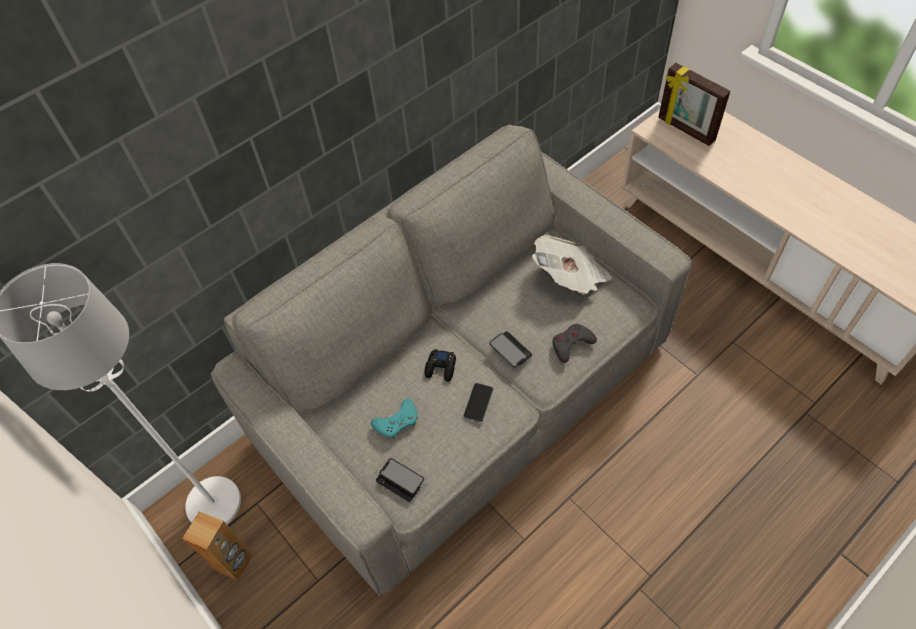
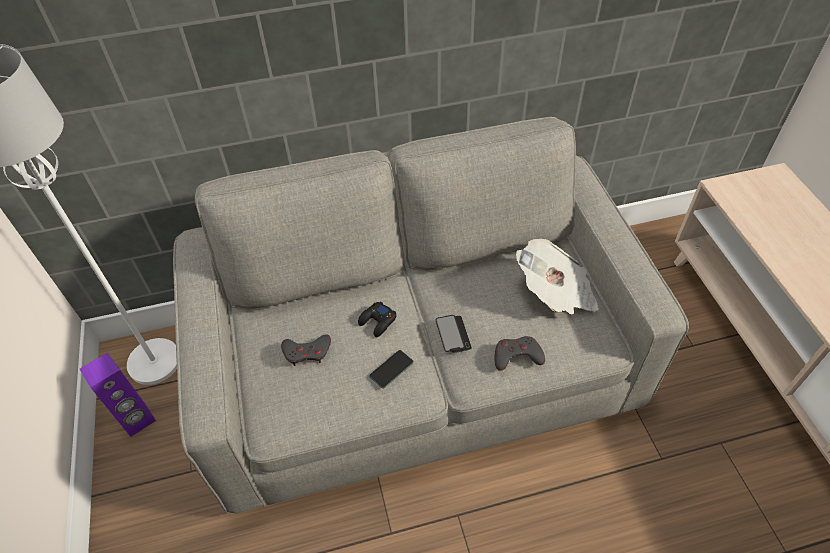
camera: 25 degrees right, 5 degrees down
(235, 563) = (138, 420): brown speaker -> purple speaker
(397, 421) = (307, 352): turquoise game controller -> grey game controller
(400, 480) = (275, 406): phone -> none
(685, 130) = (760, 200): picture frame -> none

